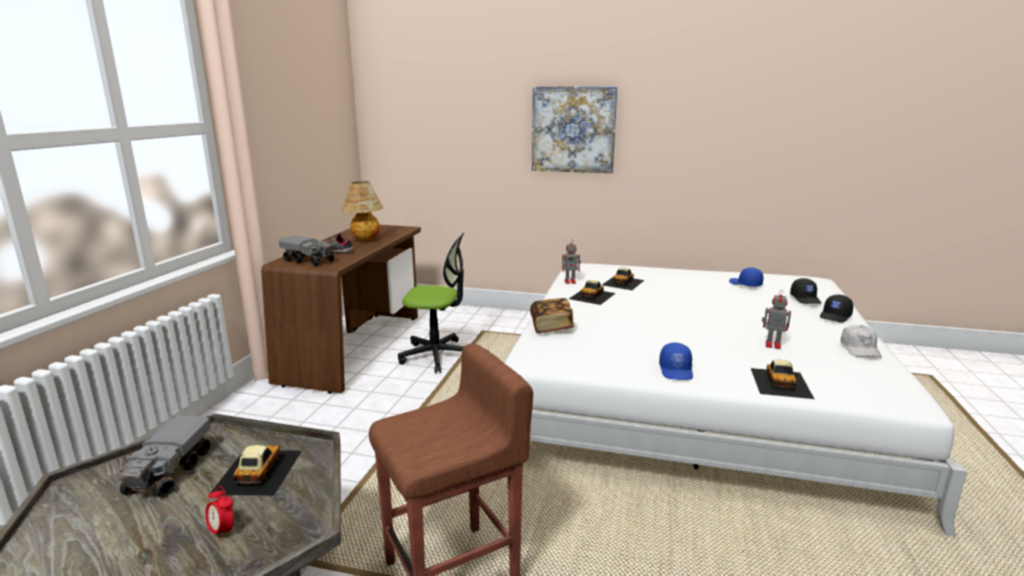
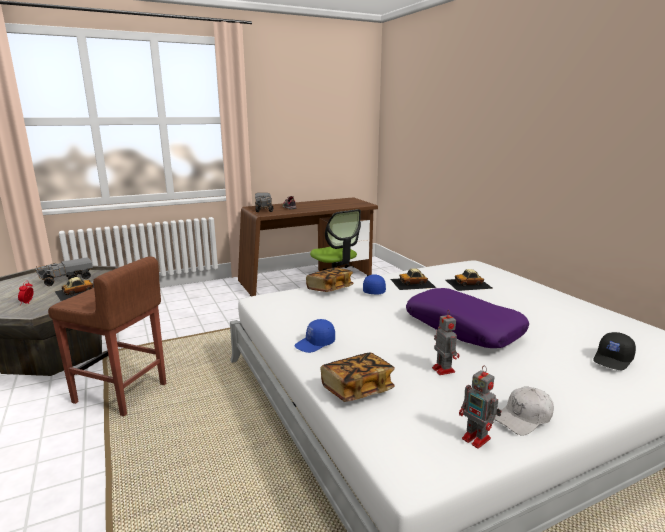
camera: 50 degrees right, 0 degrees up
(365, 241) = (321, 206): table lamp -> none
(570, 281) = (430, 270): toy robot -> toy robot (477, 439)
(573, 129) = (498, 133): picture -> none
(710, 313) = (463, 327): none -> purple pillow
(745, 284) = (581, 323): blue cap -> blue cap (374, 290)
(781, 382) = (356, 389): toy car -> book
(835, 316) = (602, 387): black cap -> none

